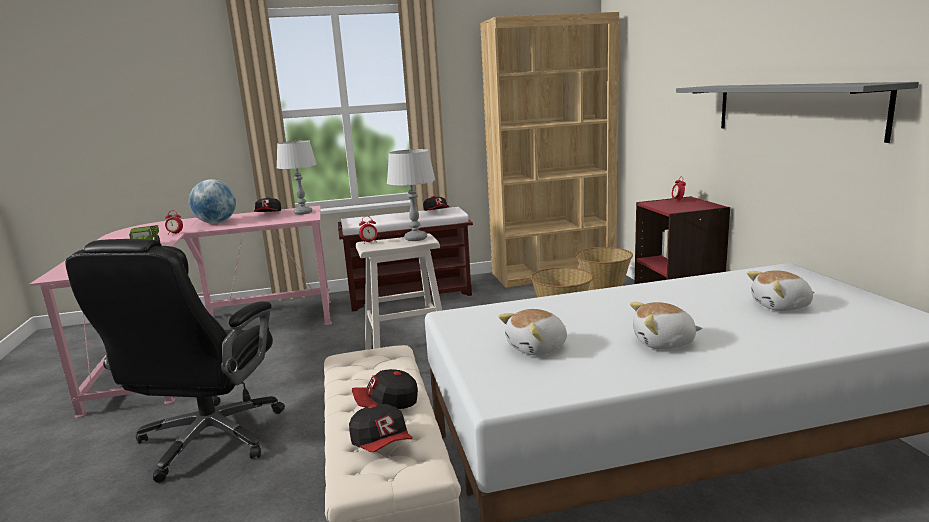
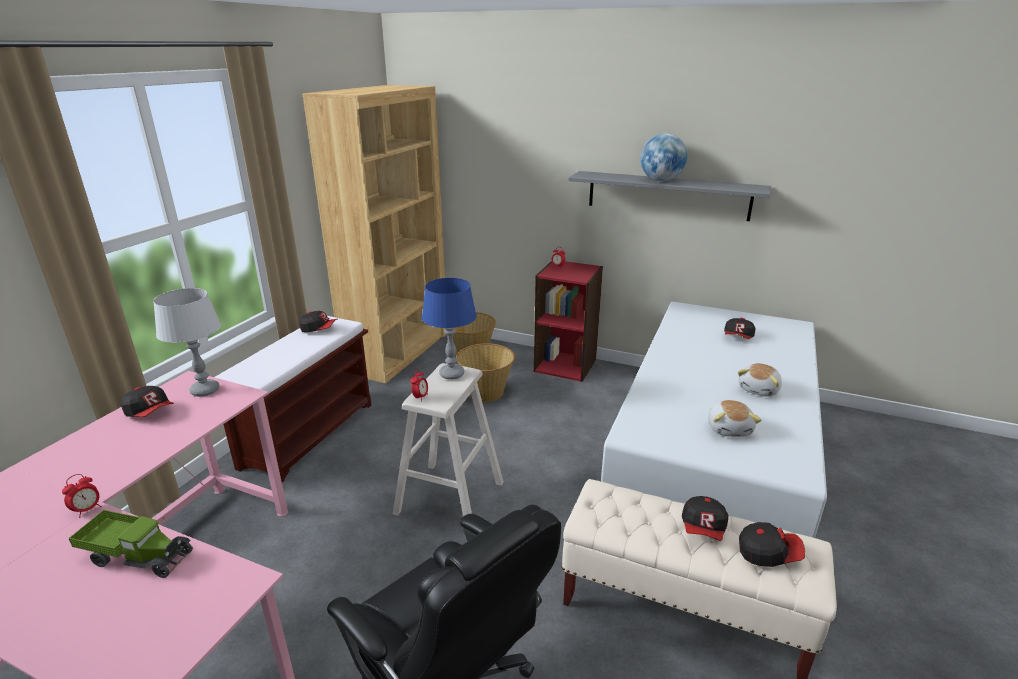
camera: 55 degrees left, 10 degrees up
(216, 223) = (100, 461): globe -> globe (660, 181)
(415, 238) = (451, 374): grey table lamp -> blue table lamp
(781, 306) = (738, 337): plush toy -> cap

